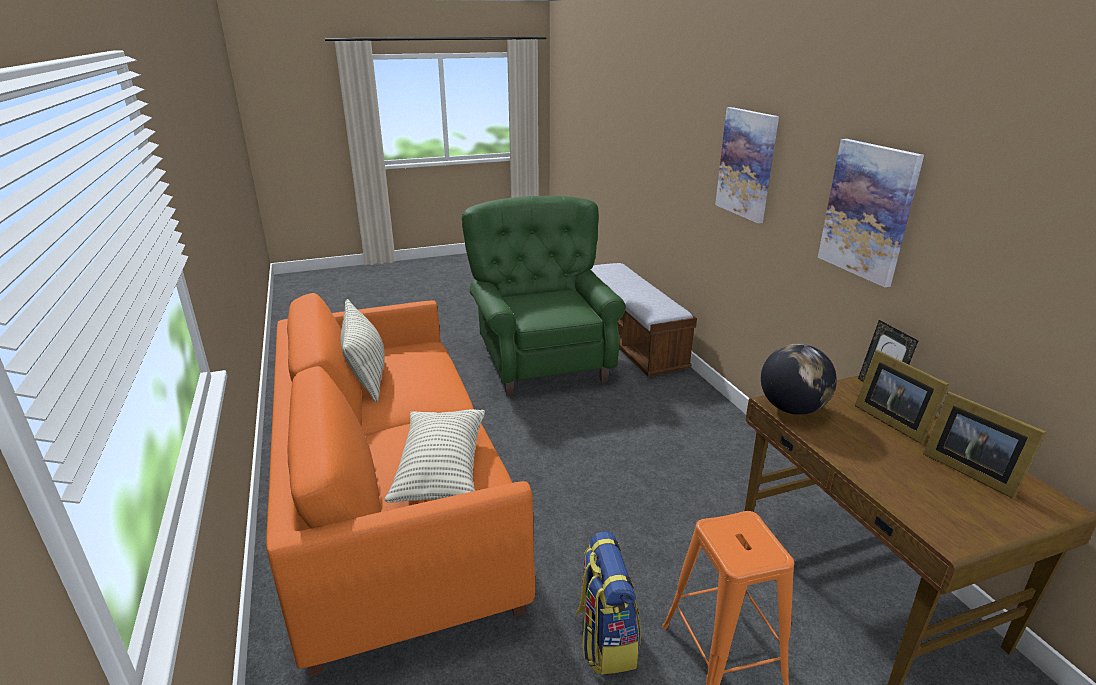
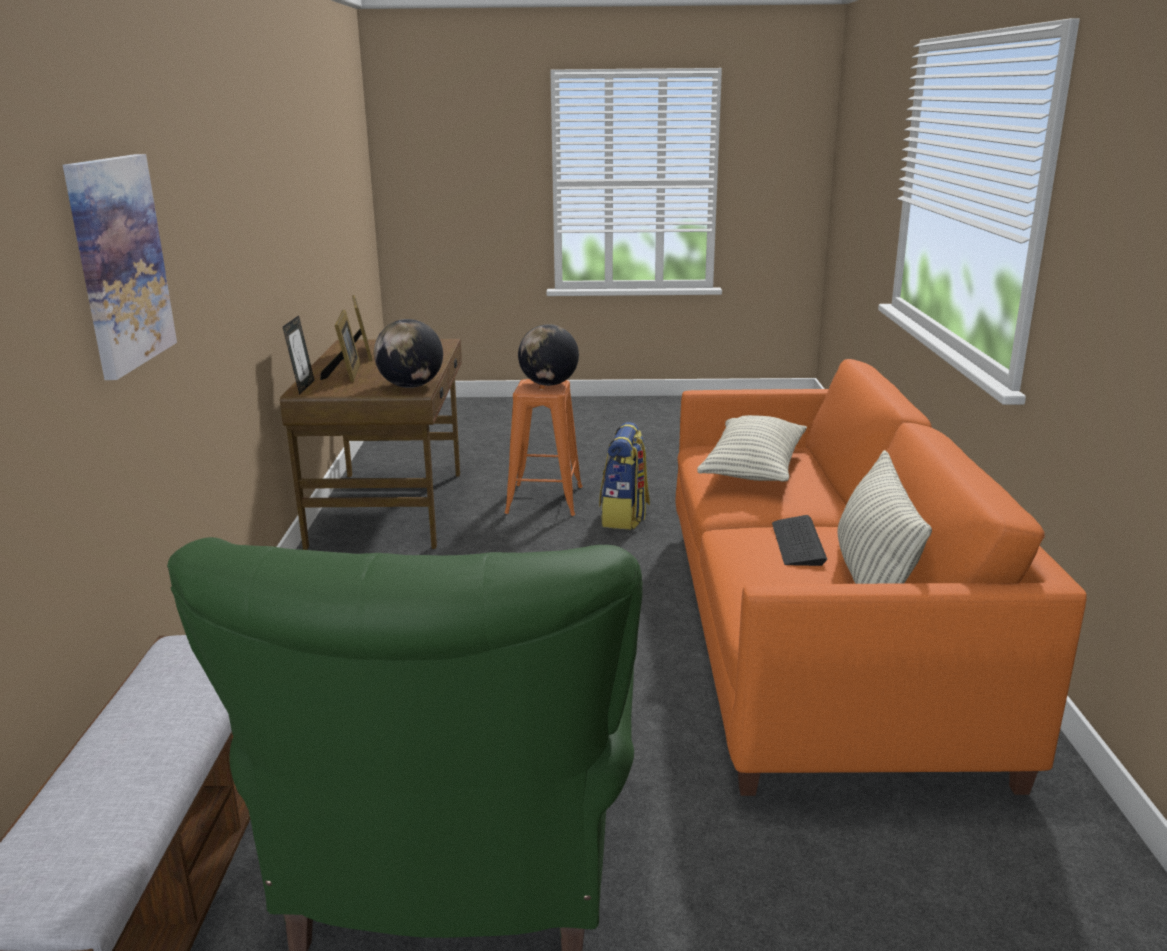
camera: 160 degrees left, 5 degrees down
(407, 391) = (798, 543): none -> keyboard
(741, 550) = (548, 384): none -> globe
(868, 211) = (230, 233): picture -> none

